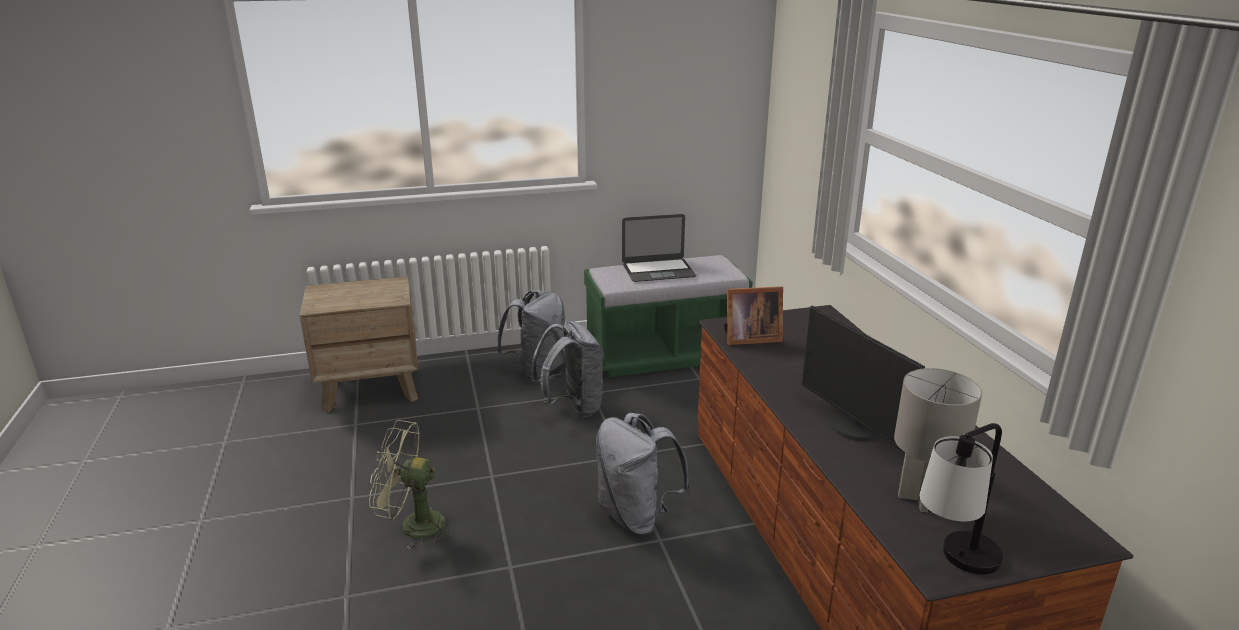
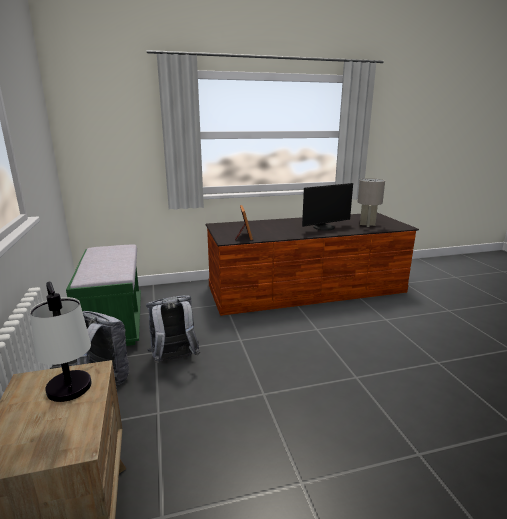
camera: 90 degrees left, 5 degrees down
(412, 526) = (331, 430): green fan -> none
(637, 516) = (299, 335): grey backpack -> none
(658, 270) = (105, 261): laptop -> none
(955, 566) = (400, 225): table lamp -> table lamp (73, 399)

